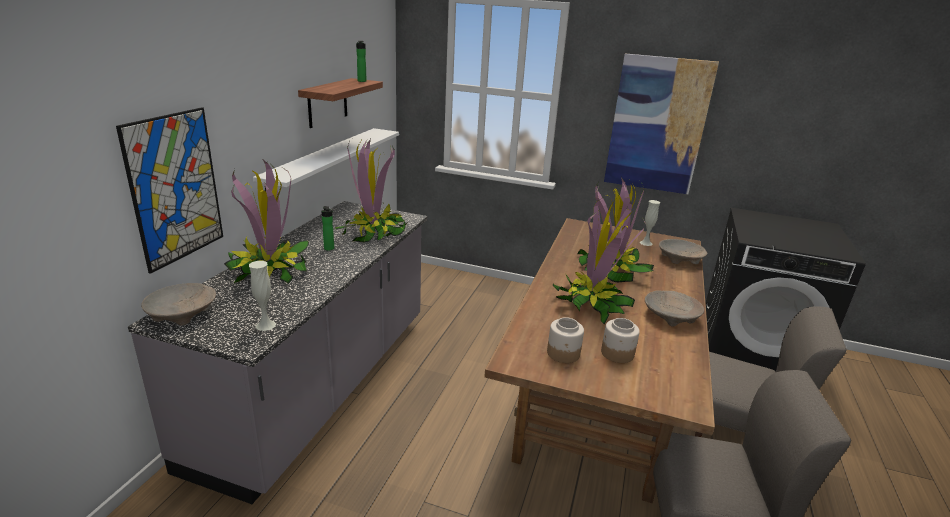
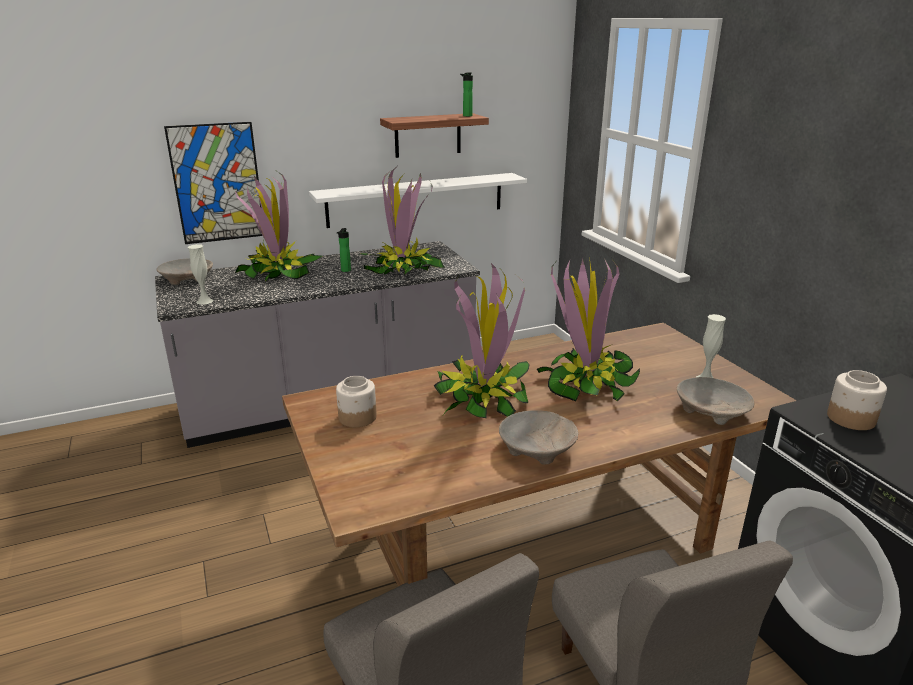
camera: 50 degrees right, 0 degrees up
(617, 353) = (399, 442): jar -> jar (850, 418)
(657, 125) = (809, 209): picture -> none

